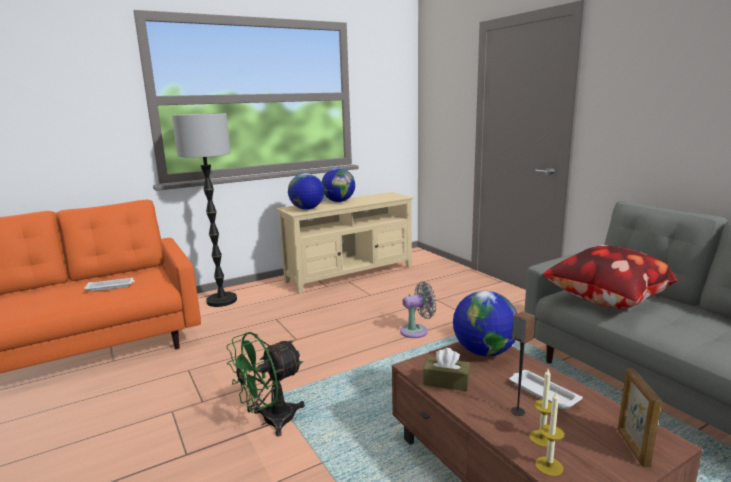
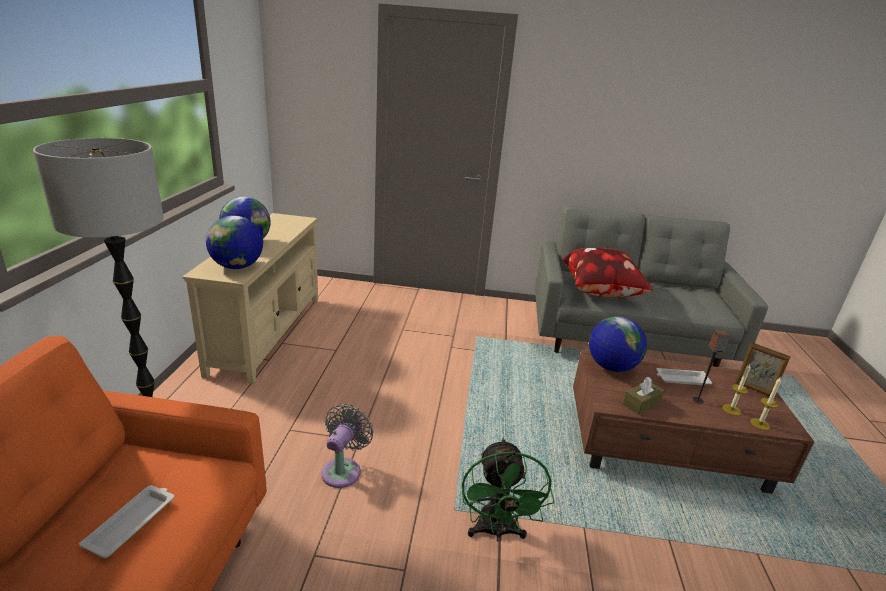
camera: 55 degrees left, 10 degrees up
(417, 331) = (442, 370): grey fan -> grey fan (343, 469)

